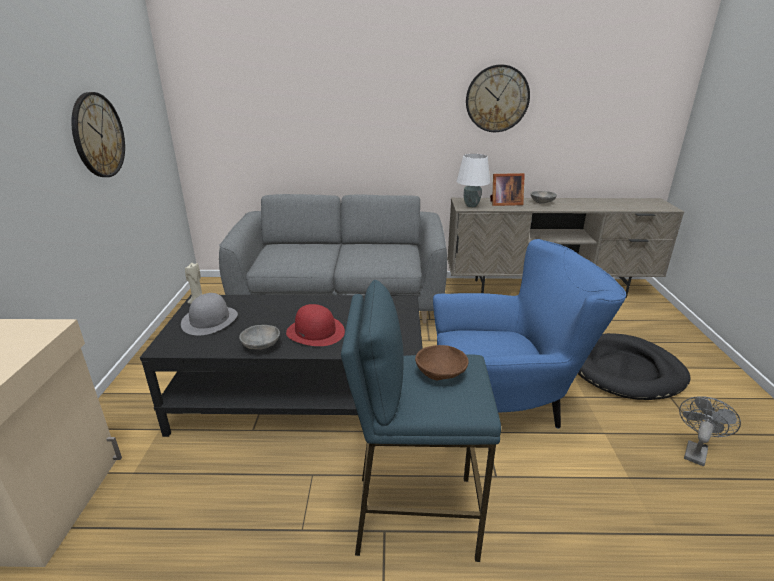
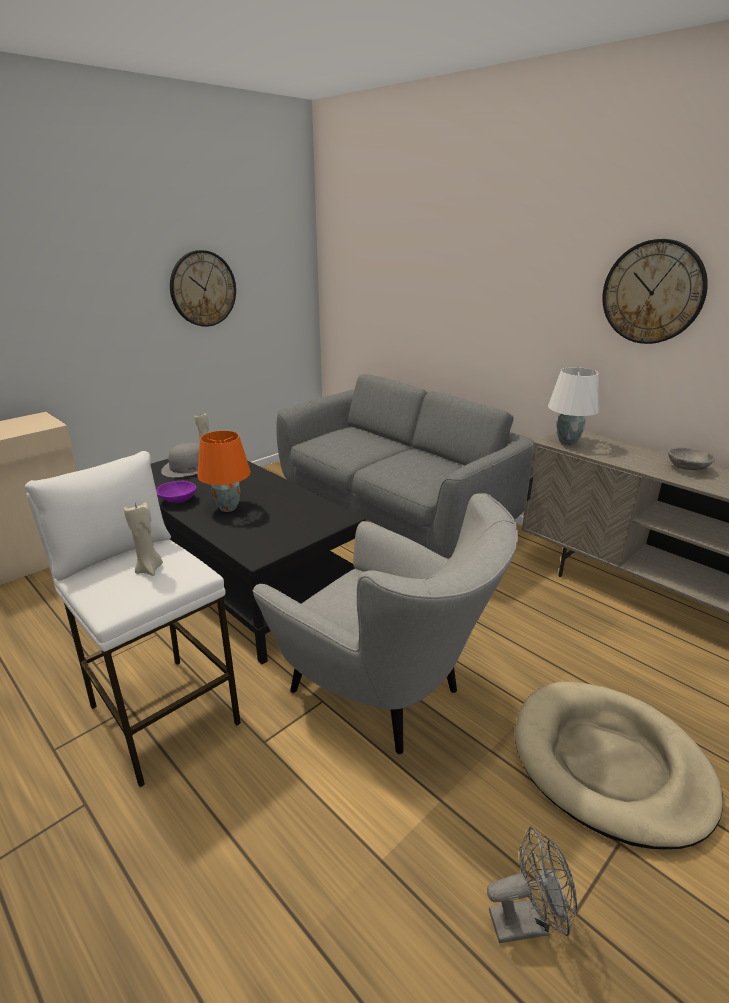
camera: 45 degrees right, 0 degrees up
(261, 347) = (177, 501): grey bowl -> purple bowl
(315, 331) = (228, 508): red hat -> orange table lamp
(415, 514) = (163, 714): blue stool -> white stool
(441, 374) = (149, 569): brown bowl -> beige candle
(504, 203) = (621, 453): picture frame -> none
(508, 405) = (386, 695): blue armchair -> grey armchair
(625, 370) = (609, 764): black dog bed -> beige dog bed

